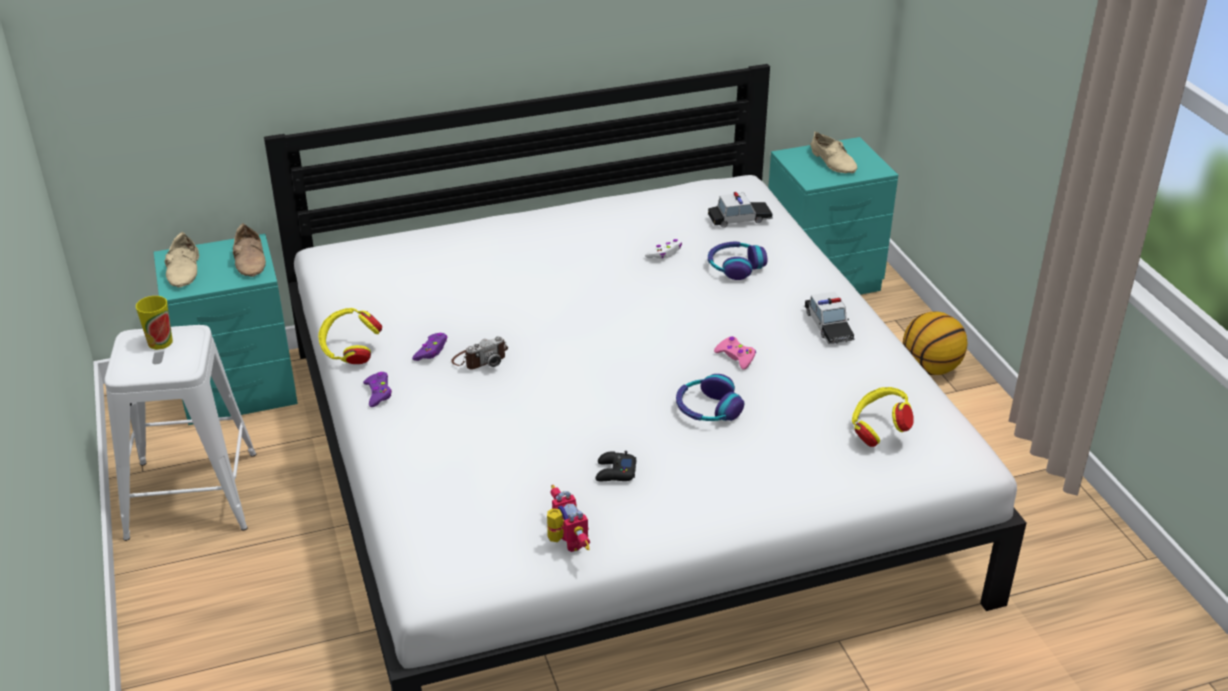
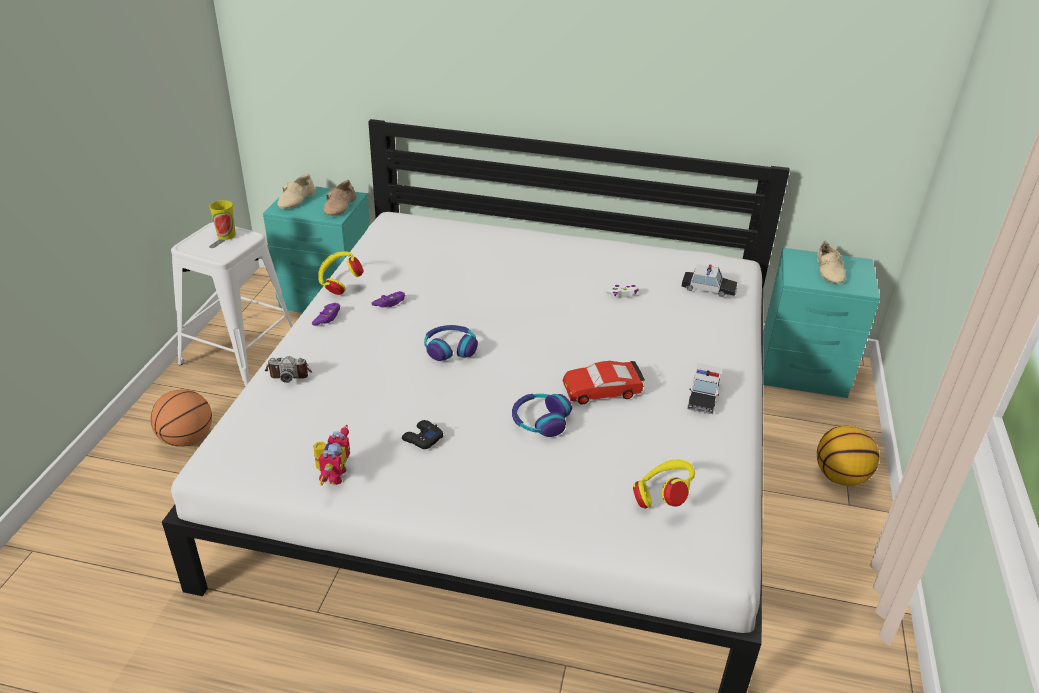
camera: 30 degrees right, 0 degrees up
(232, 616) = (187, 439): none -> basketball
(480, 359) = (415, 320): camera -> camera (289, 372)
(735, 266) = (670, 322): headphones -> headphones (450, 348)
(736, 357) = (602, 390): pink game controller -> red toy car

